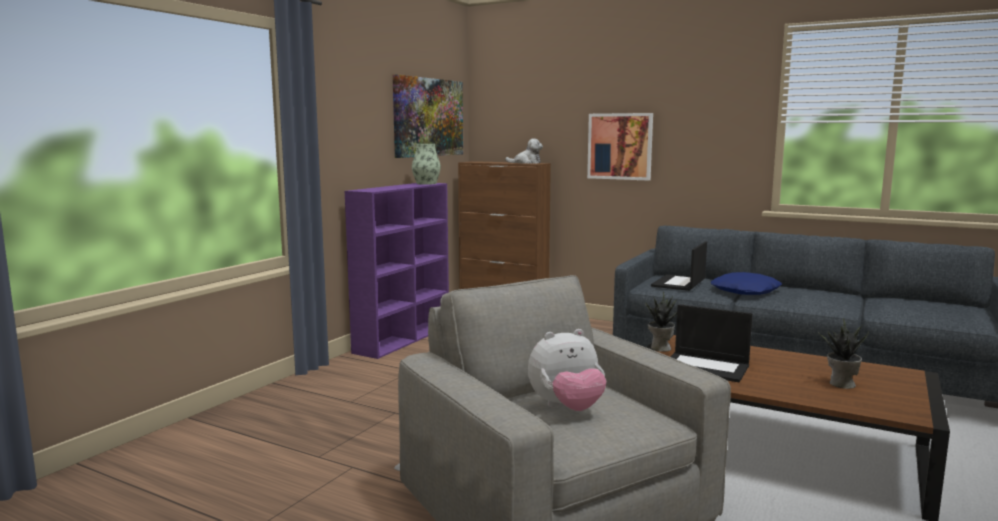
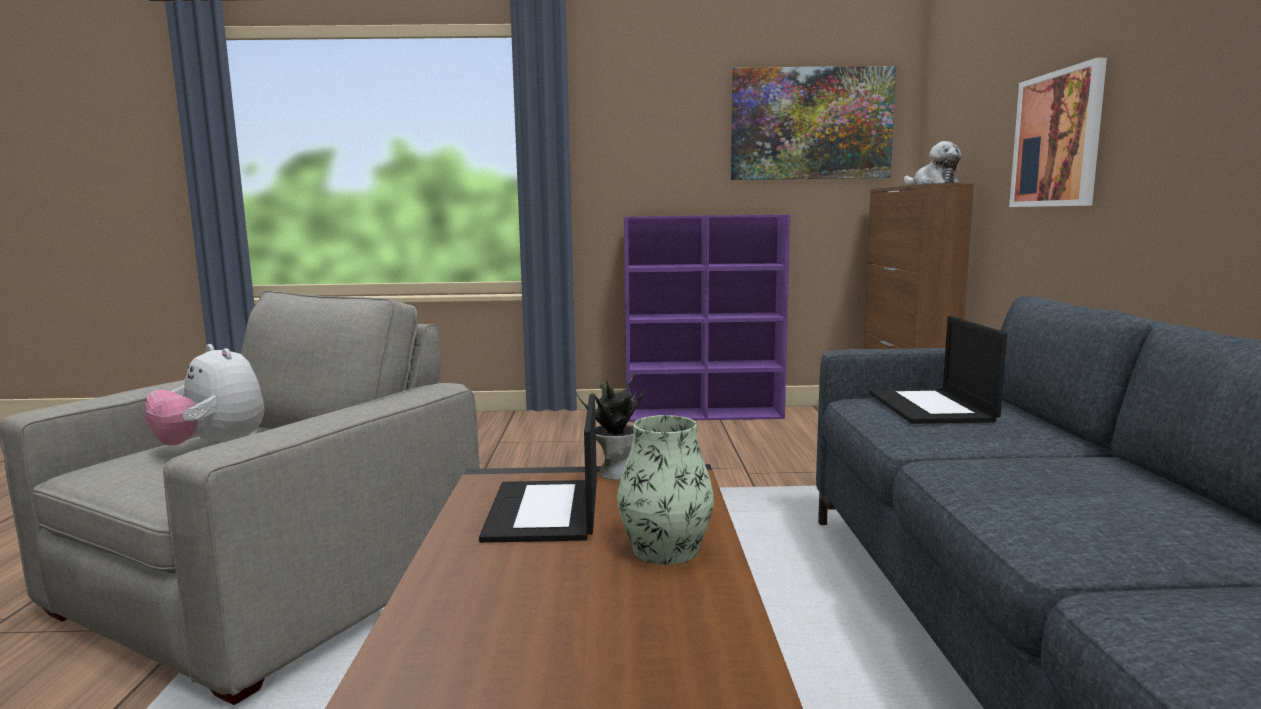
camera: 60 degrees right, 0 degrees up
(426, 183) = (762, 214): vase -> vase (665, 549)
(679, 283) = (932, 407): laptop -> laptop turned 90 degrees counterclockwise
(746, 291) = (1013, 453): blue pillow -> none
(841, 384) = (551, 639): potted plant -> none

